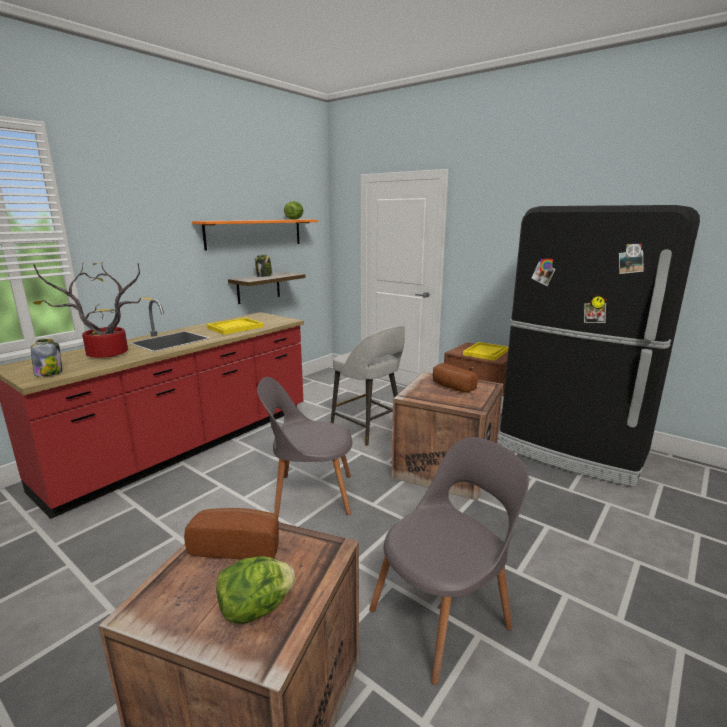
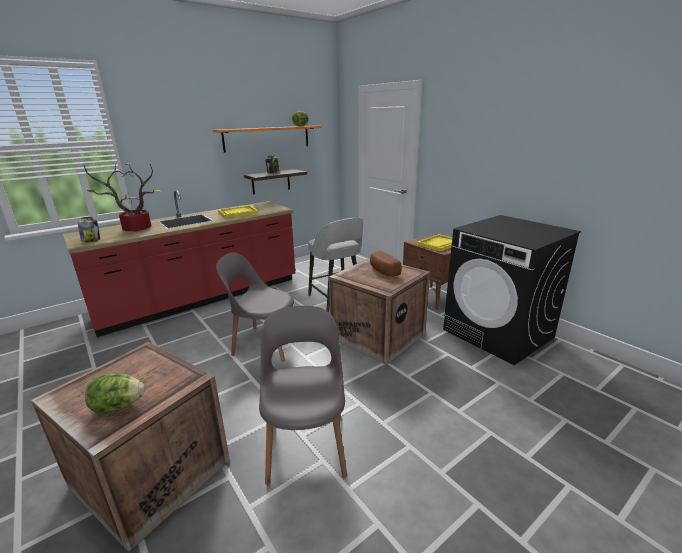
camera: 15 degrees right, 5 degrees up
(238, 545) = (138, 367): bread -> none
(444, 615) = (306, 442): grey chair -> grey chair turned 75 degrees counterclockwise
(571, 449) = (498, 333): black fridge -> black washing machine

